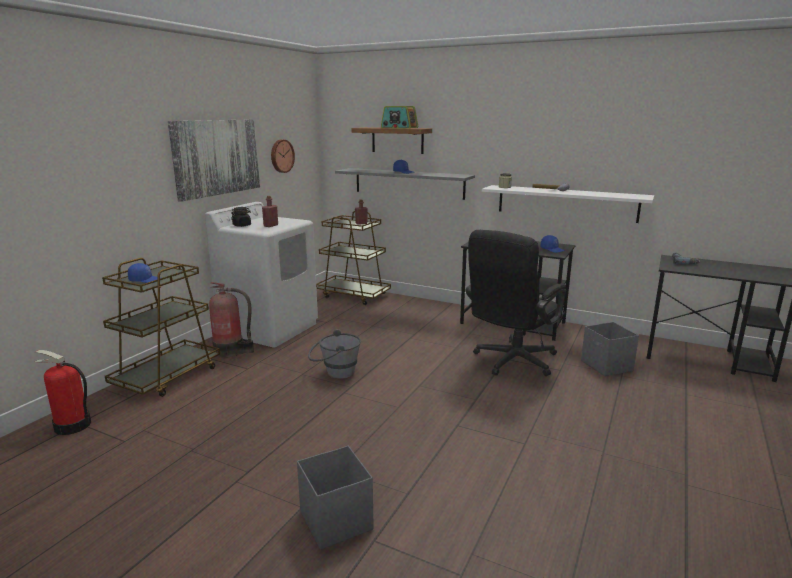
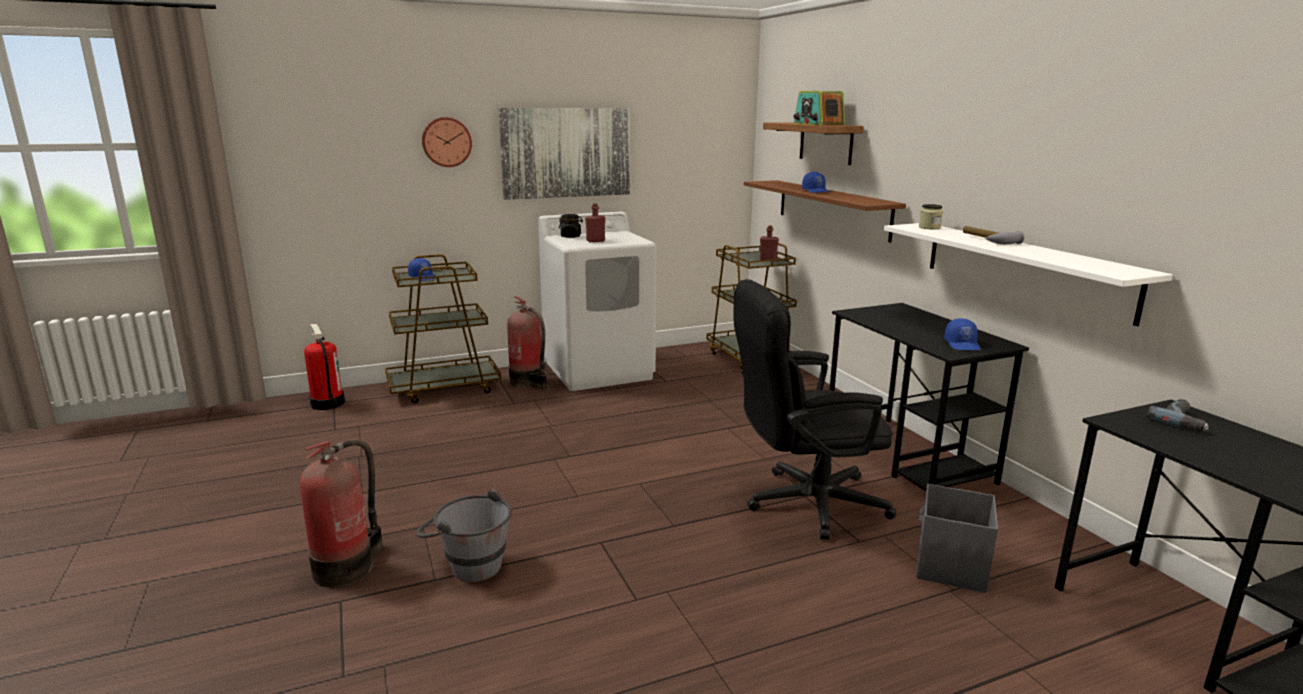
camera: 40 degrees right, 0 degrees up
(281, 156) = (675, 157): wall clock -> wall clock (446, 142)
(335, 373) = (580, 436): grey bucket -> grey bucket (468, 564)
(336, 520) = (347, 567): grey storage box -> fire extinguisher
(408, 183) = (832, 208): grey shelf -> brown shelf

